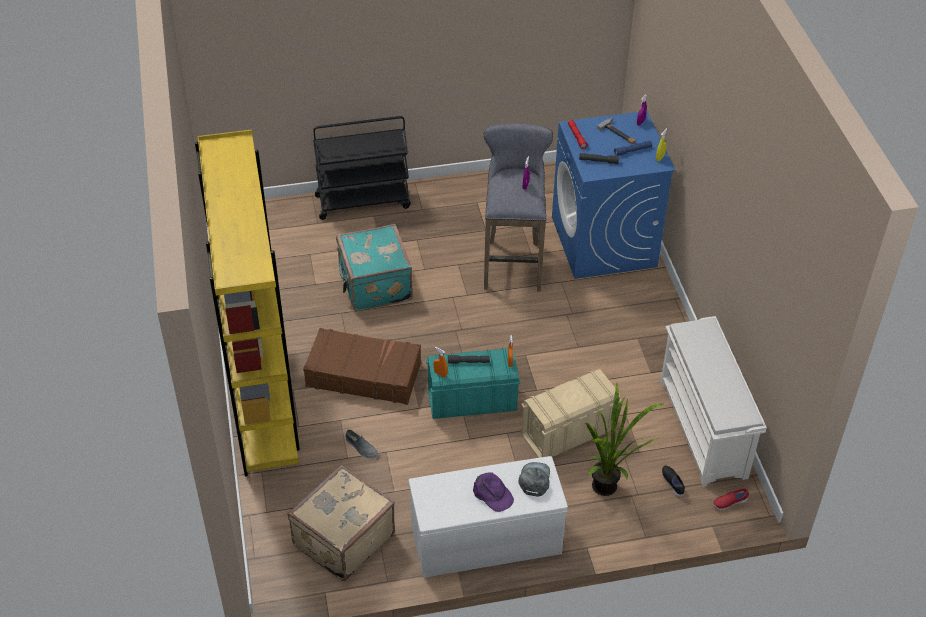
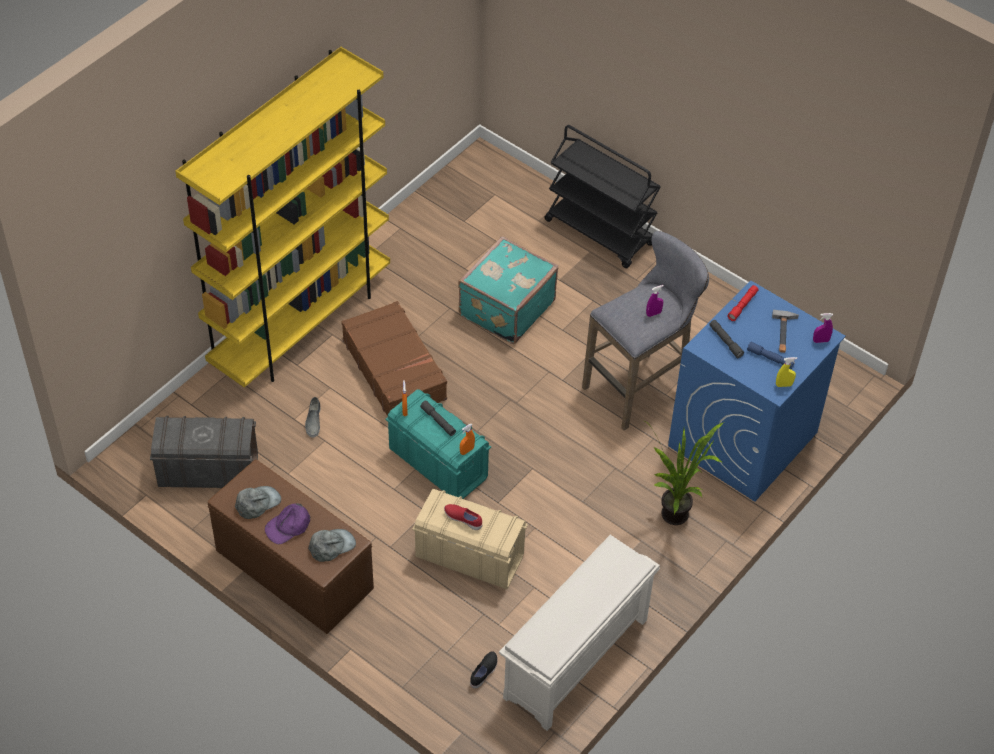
camera: 50 degrees right, 5 degrees up
(342, 539) = (208, 471): beige suitcase -> grey storage box
(453, 501) = (257, 503): none -> grey cap
(485, 540) = (292, 569): white bench -> brown bench
(492, 495) = (288, 526): purple cap -> purple cap turned 45 degrees clockwise
(609, 489) = (431, 627): potted plant -> potted plant (676, 521)
(729, 503) = (502, 731): red shoe -> red shoe (463, 519)

